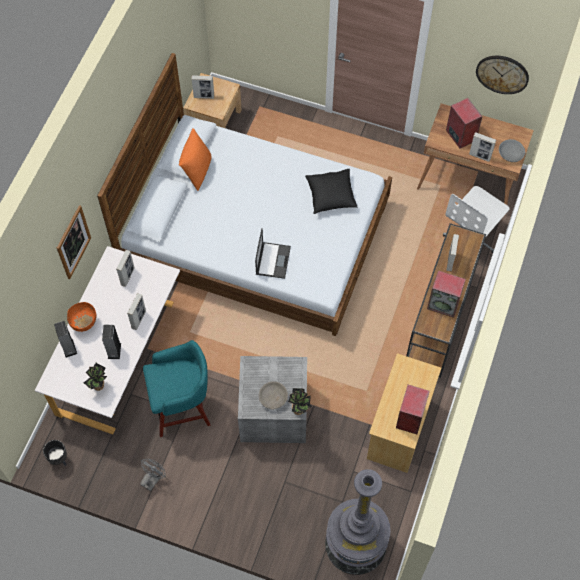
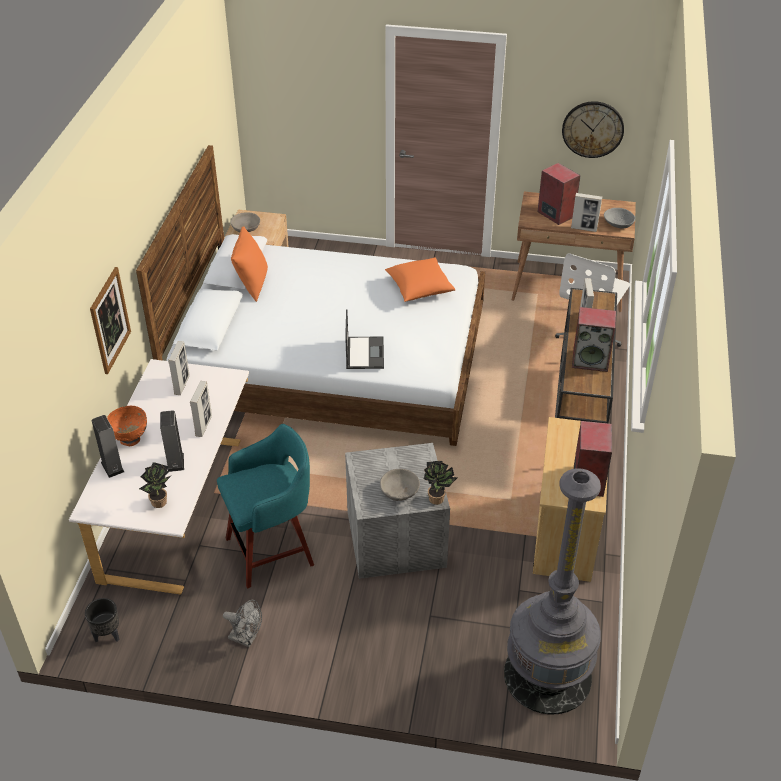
camera: 10 degrees left, 20 degrees down
(153, 479) = (246, 639): grey fan -> grey fan turned 90 degrees clockwise
(204, 96) = (246, 228): picture frame -> grey bowl
(330, 196) = (419, 289): black pillow -> orange pillow

